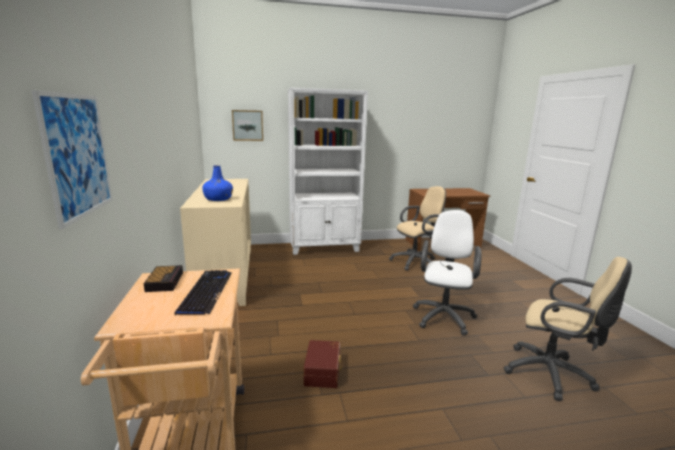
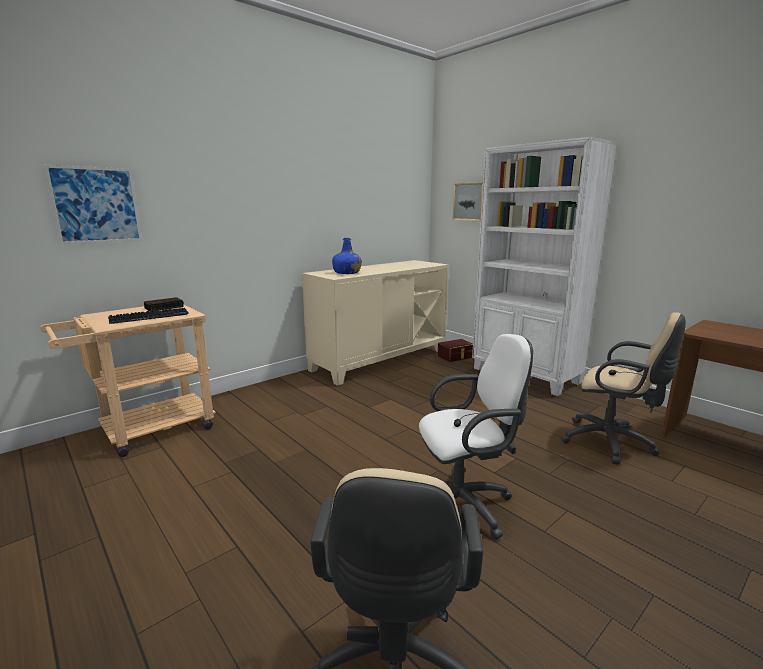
camera: 60 degrees right, 0 degrees up
(323, 371) = (260, 453): brown storage box -> brown storage box (456, 356)

